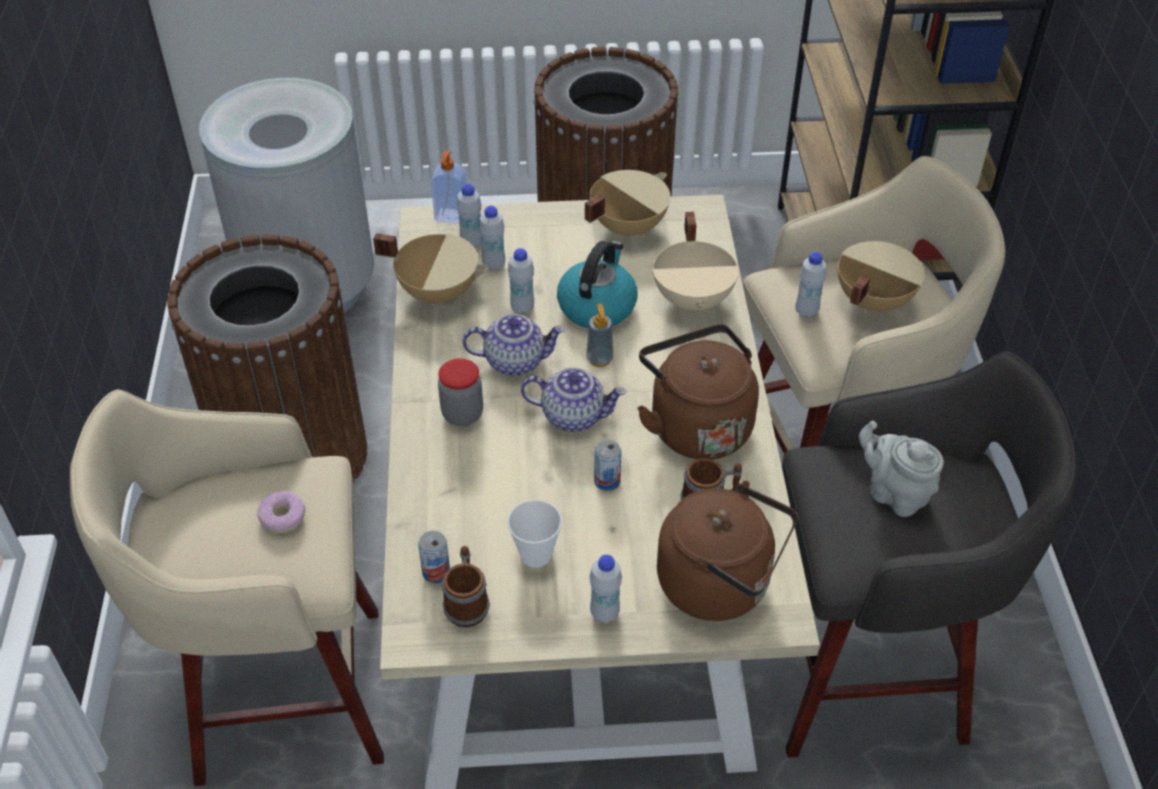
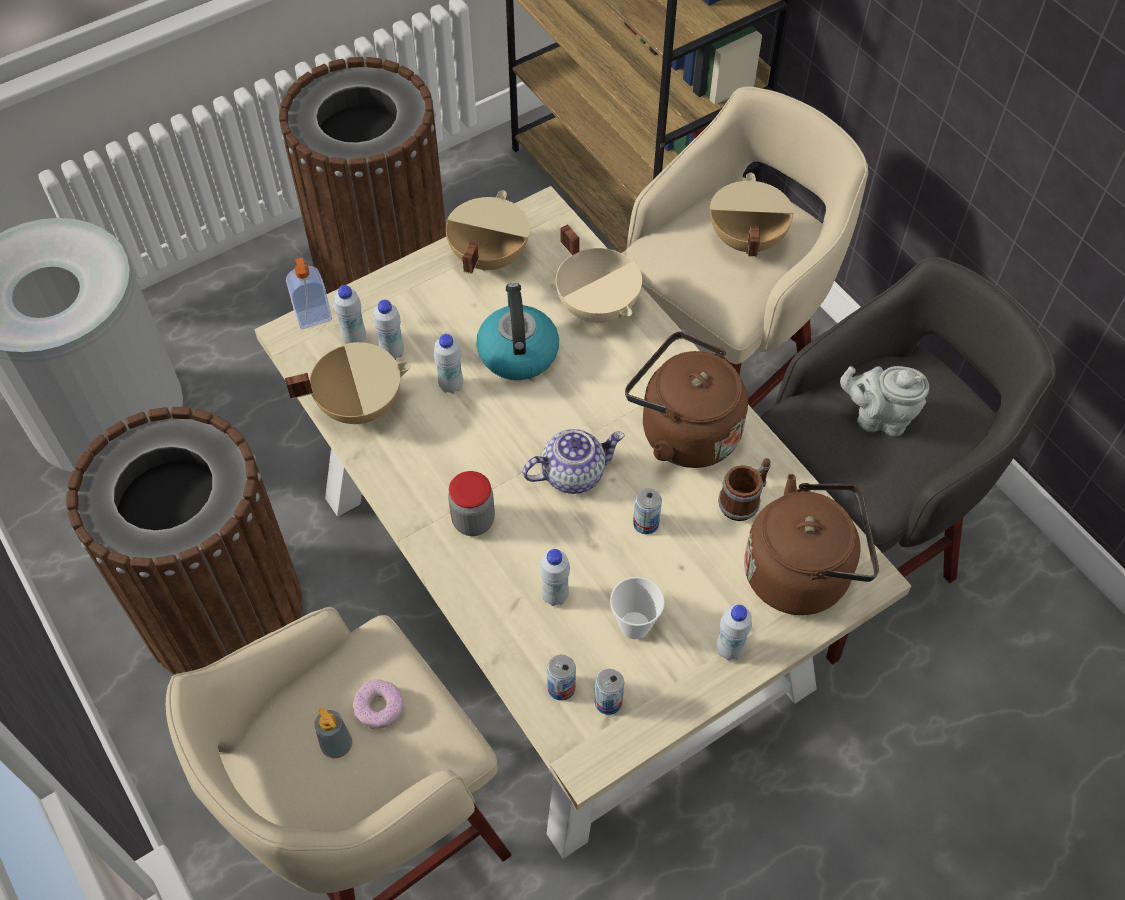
camera: 30 degrees left, 10 degrees up
(467, 602) = (608, 701): mug -> can
(515, 360) = (483, 443): teapot -> none
(599, 359) = (557, 406): soap dispenser -> soap dispenser (337, 745)
(806, 312) = (698, 275): white bottle -> white bottle (555, 596)

